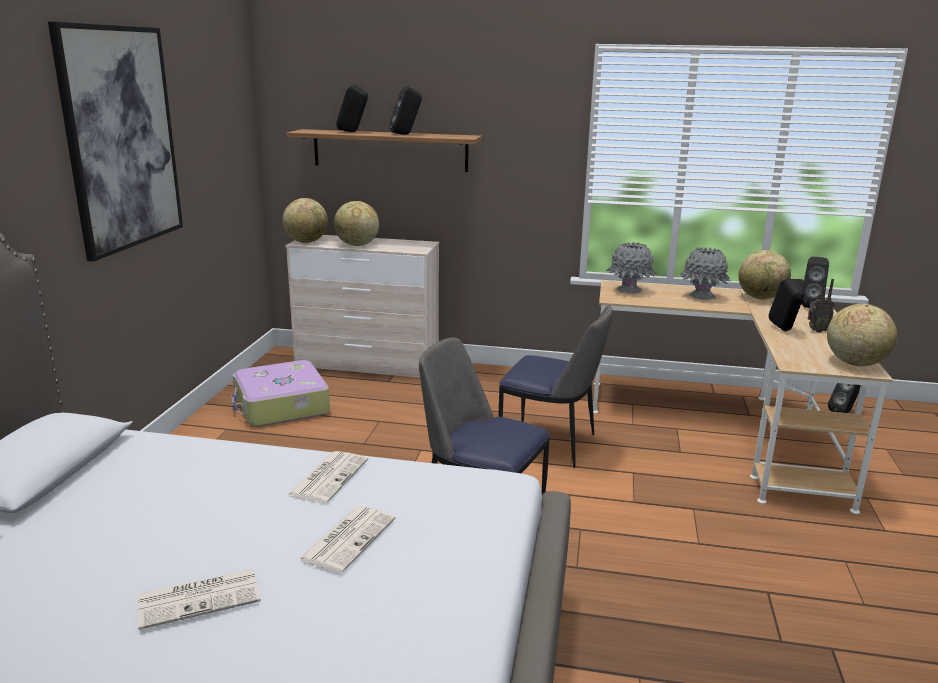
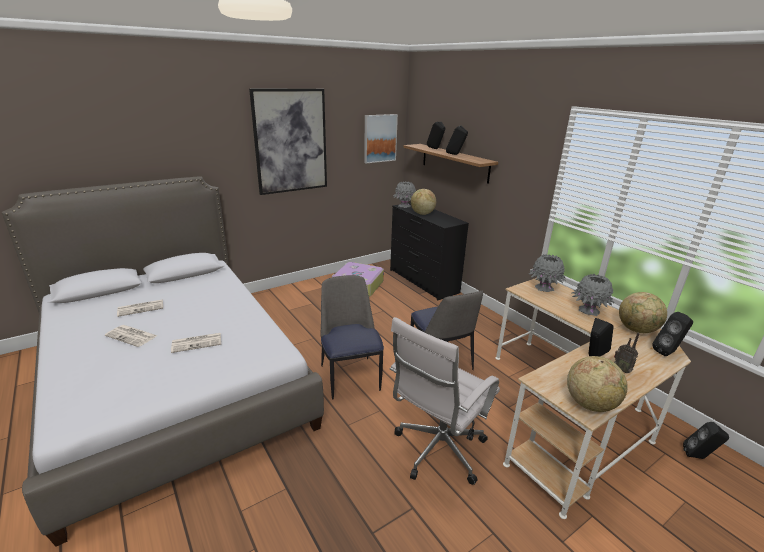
camera: 45 degrees right, 5 degrees up
(231, 126) = (380, 138): none -> picture
(306, 242) = (404, 206): globe -> grey vase
(328, 477) = (238, 317): newspaper -> newspaper (141, 308)
(367, 365) = (422, 281): beige dresser -> black dresser
(698, 529) = (437, 451): none -> white office chair

